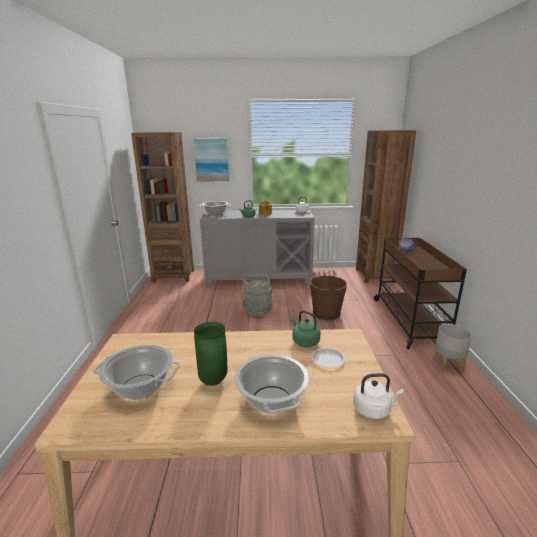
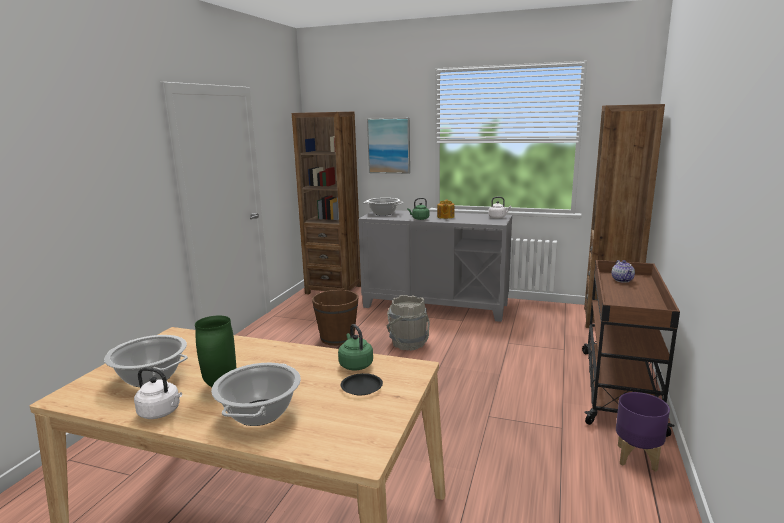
camera: 20 degrees right, 5 degrees down
(326, 313) = (498, 360): brown bucket -> brown bucket (337, 338)
(327, 360) = (361, 387): white plate -> black plate
(373, 409) = (359, 445): white kettle -> white kettle (161, 412)
(447, 365) = (636, 457): grey planter -> purple planter

